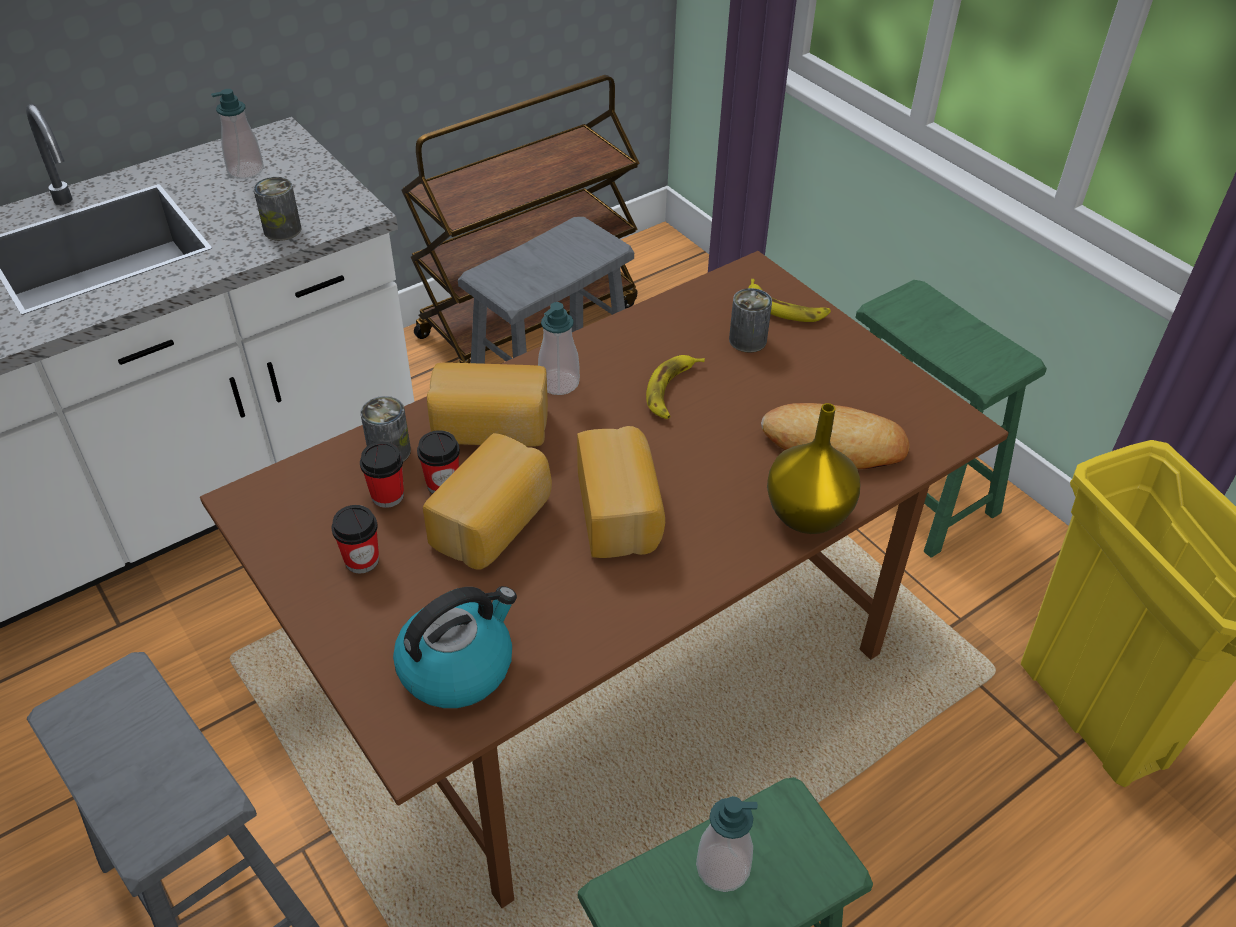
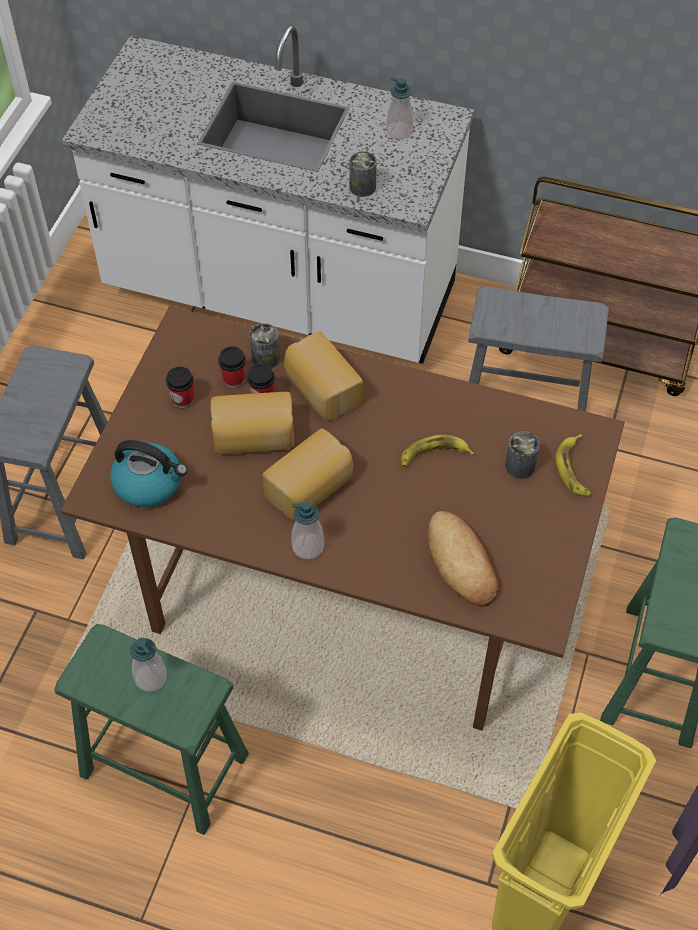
camera: 55 degrees right, 10 degrees up
(559, 383) = (389, 396): soap dispenser -> soap dispenser (308, 546)
(809, 516) = (386, 581): yellow vase -> none

